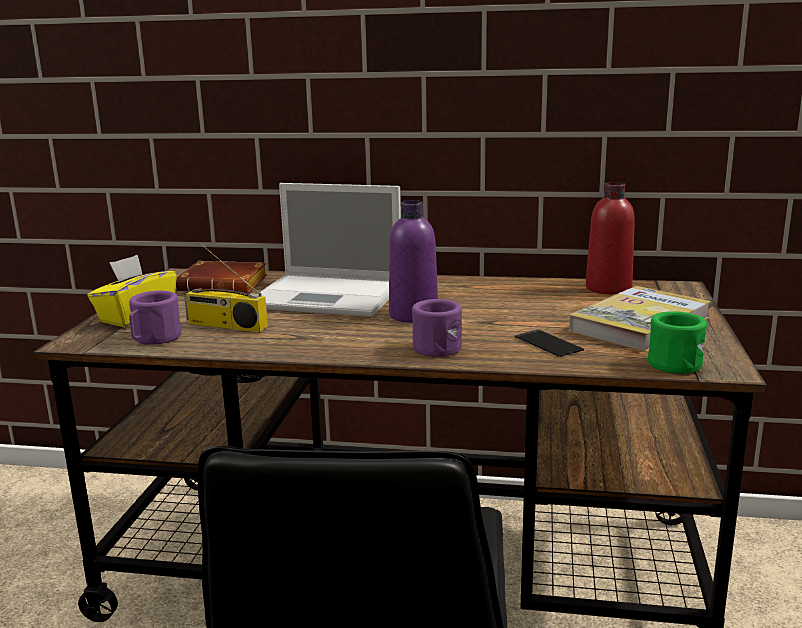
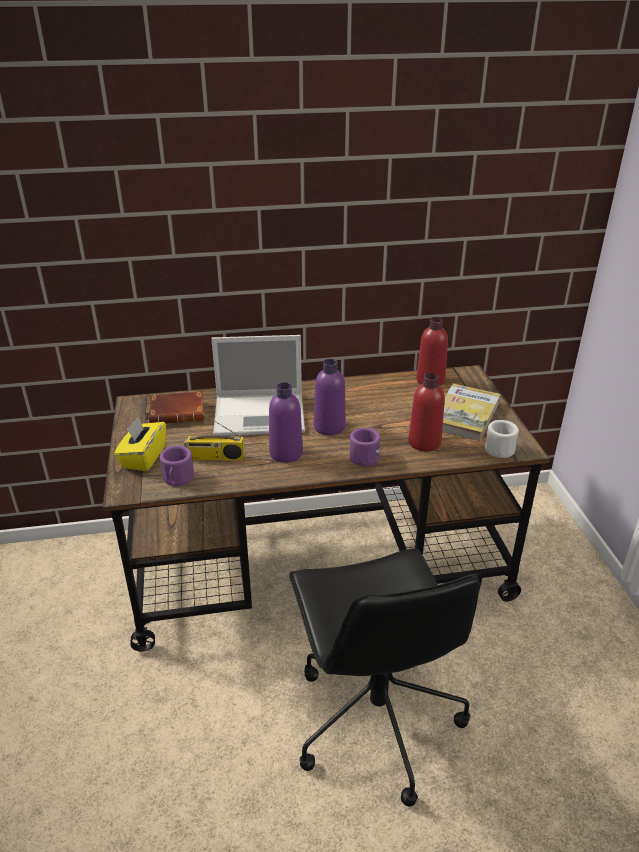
camera: 20 degrees left, 15 degrees up
(326, 332) = (286, 453): none -> purple bottle
(548, 344) = (424, 442): phone -> red bottle
(676, 362) = (499, 448): green mug -> white mug

